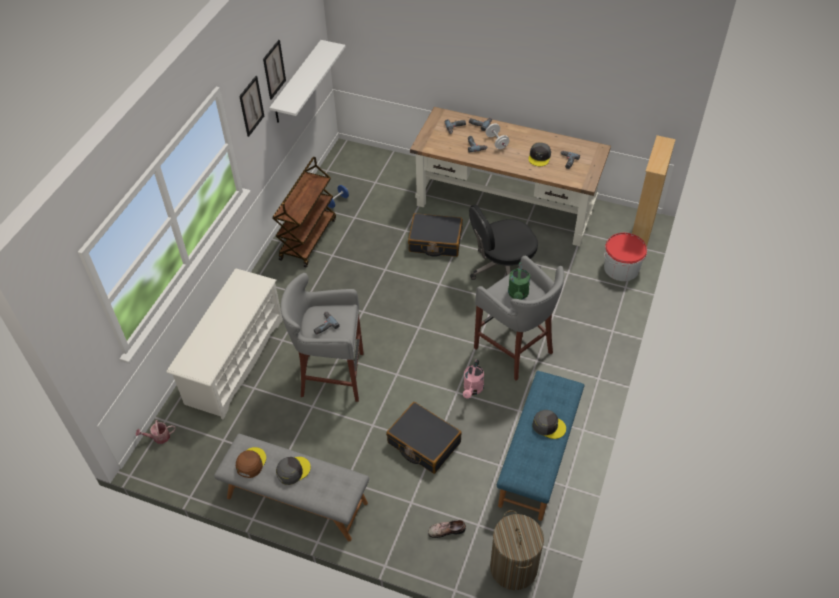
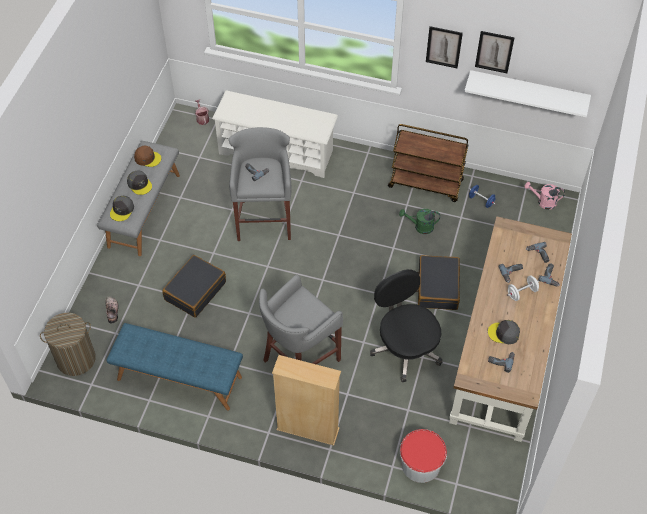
camera: 85 degrees right, 5 degrees up
(472, 389) = (252, 325): pink watering can -> pink watering can (543, 202)
(518, 295) = (298, 313): green watering can -> green watering can (420, 227)
(548, 426) = (176, 358): grey cap -> grey cap (122, 210)
(641, 234) = (478, 489): beige bookcase -> beige bookcase (308, 429)

